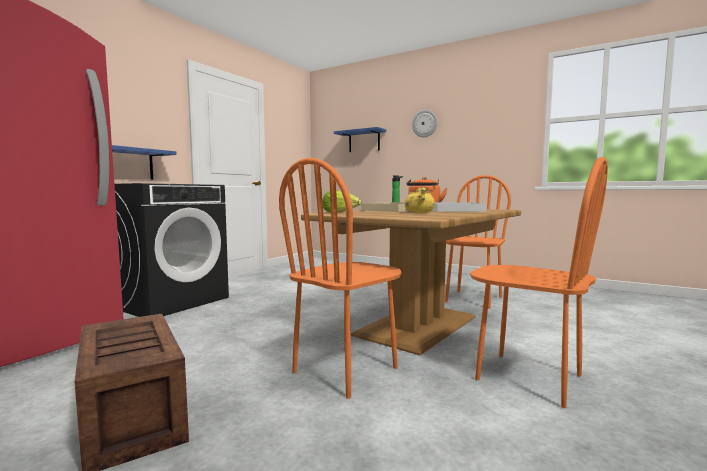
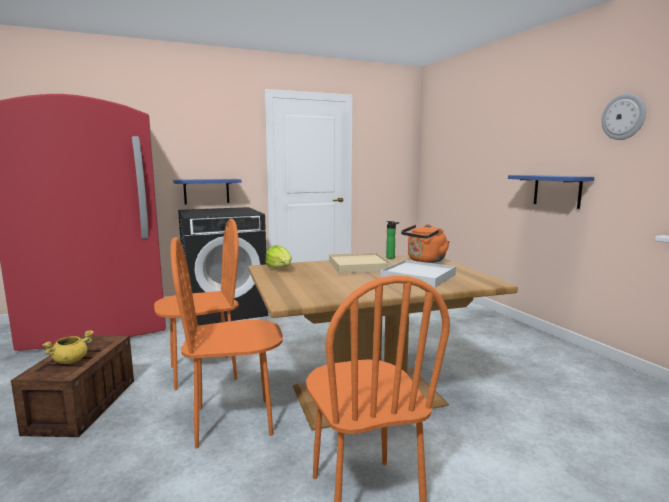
camera: 35 degrees right, 5 degrees up
(364, 141) = (464, 151): blue shelf -> blue shelf (557, 191)
(419, 213) = (340, 281): yellow cooking pot -> yellow cooking pot (70, 360)
(425, 123) = (526, 131): wall clock -> wall clock (623, 117)
(473, 299) = (493, 380): orange chair -> orange chair (203, 372)

